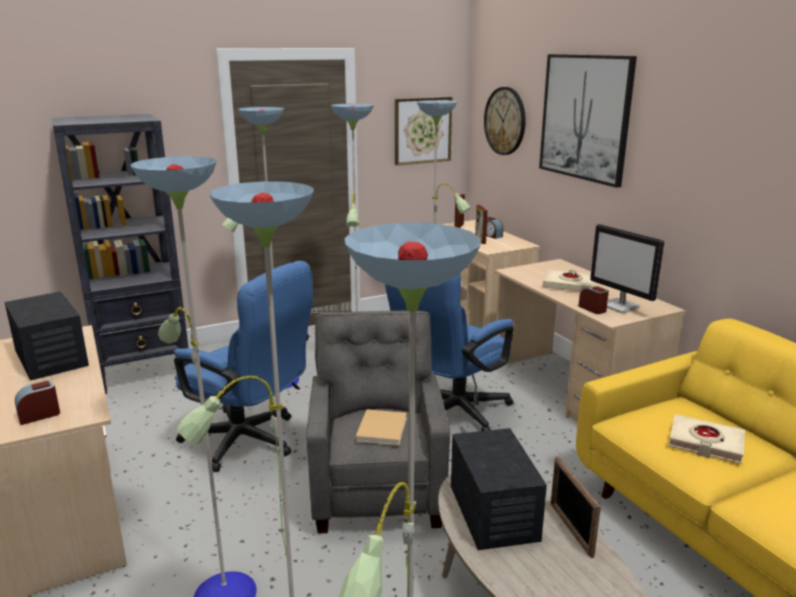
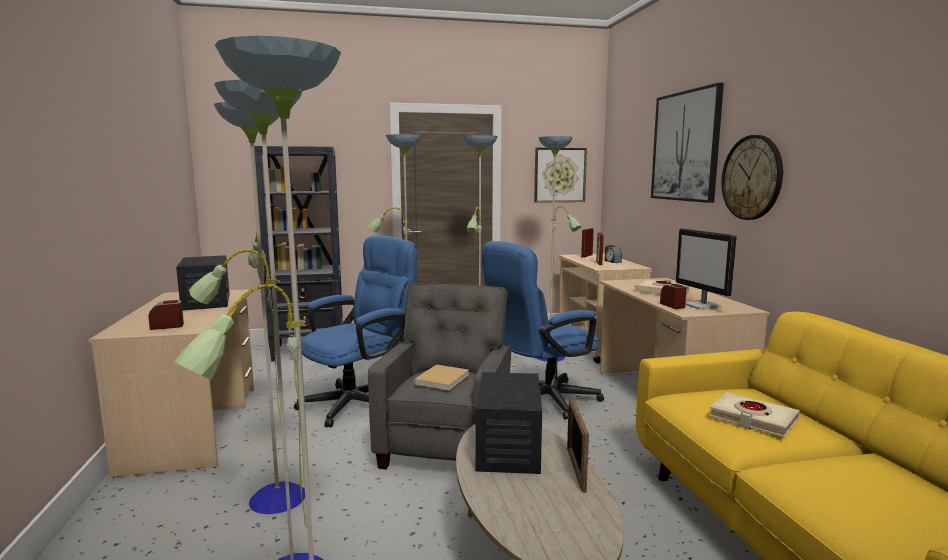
camera: 15 degrees right, 10 degrees down
(249, 442) = (360, 401): blue office chair -> blue office chair turned 90 degrees counterclockwise
(505, 121) = (627, 163): wall clock -> wall clock (752, 177)

